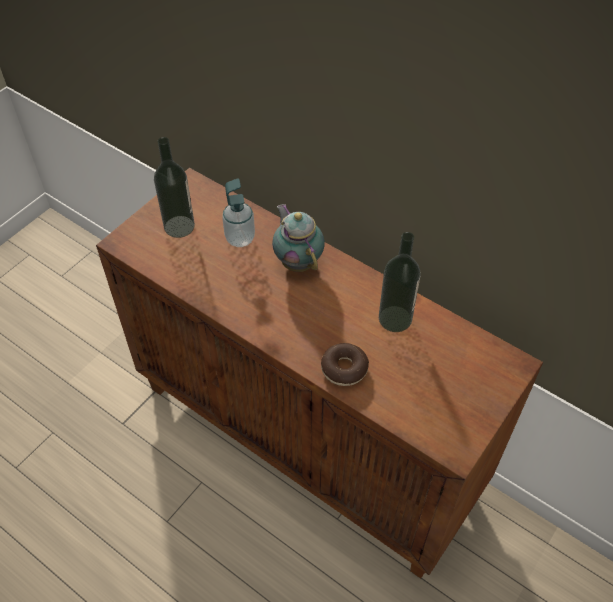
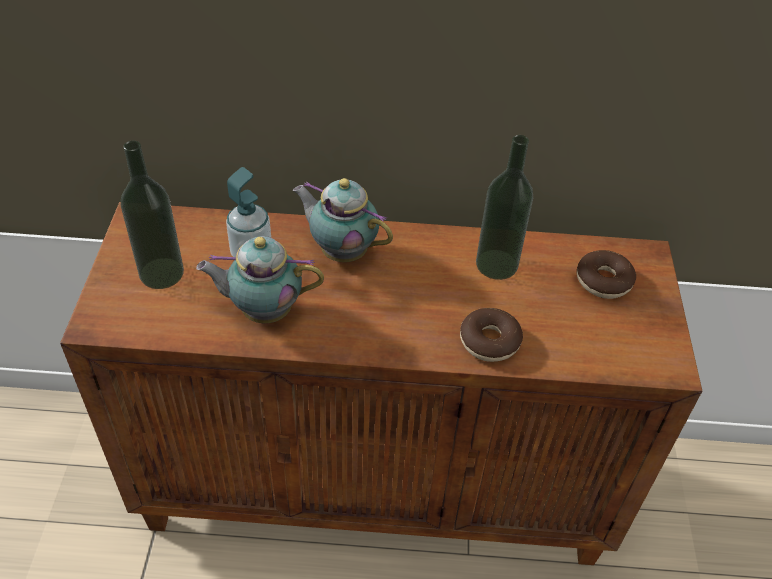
camera: 35 degrees left, 5 degrees down
(219, 279) = (263, 311): none -> teapot
(463, 367) = (603, 281): none -> donut

